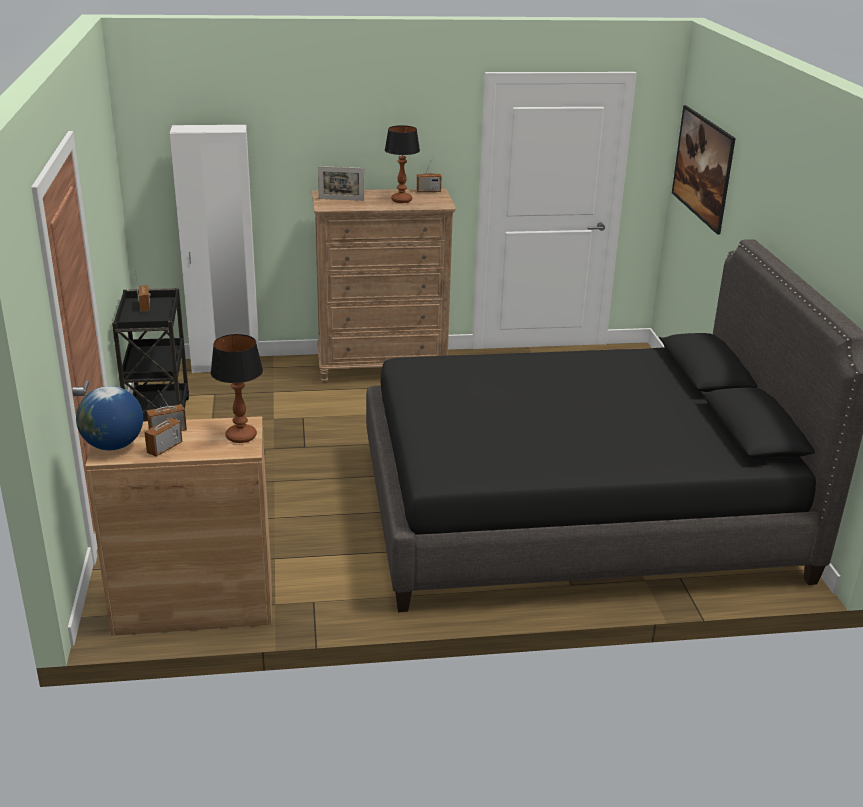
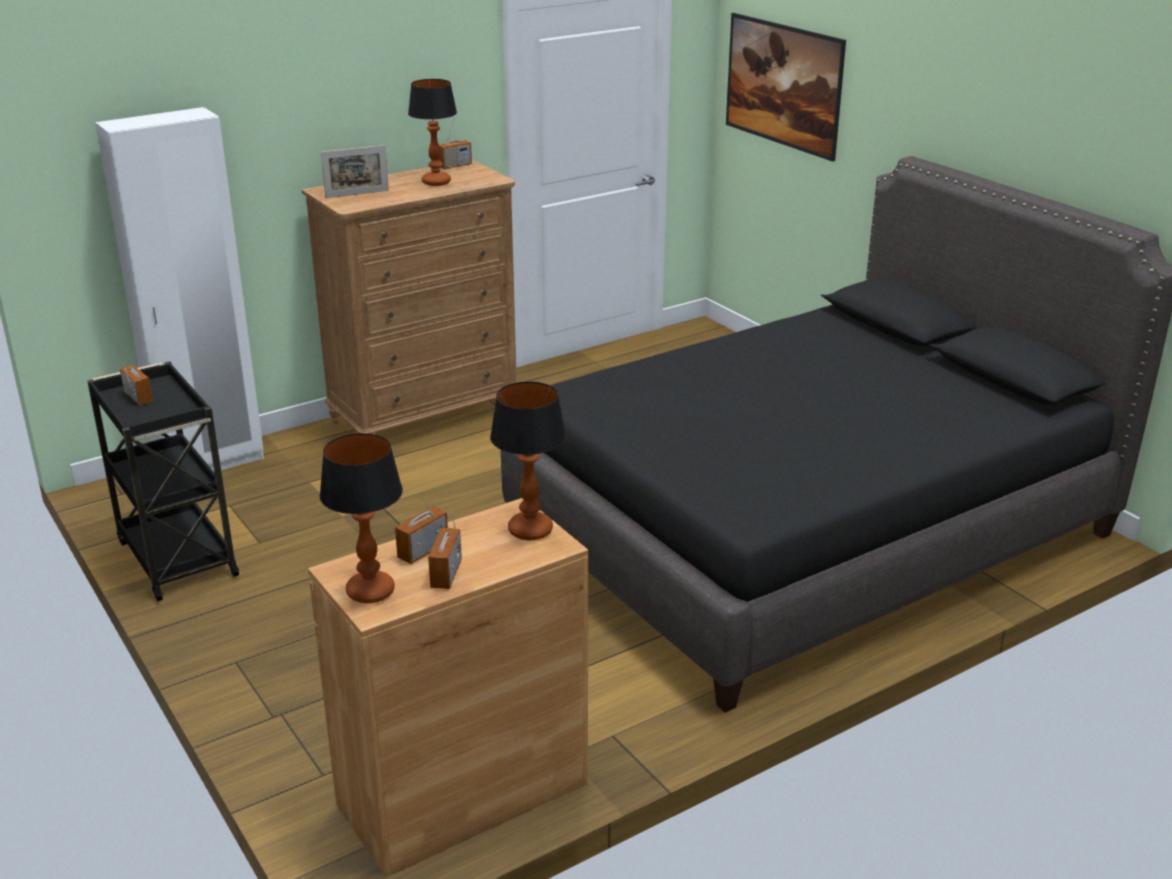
camera: 25 degrees left, 0 degrees up
(113, 446) = (369, 592): globe -> table lamp

